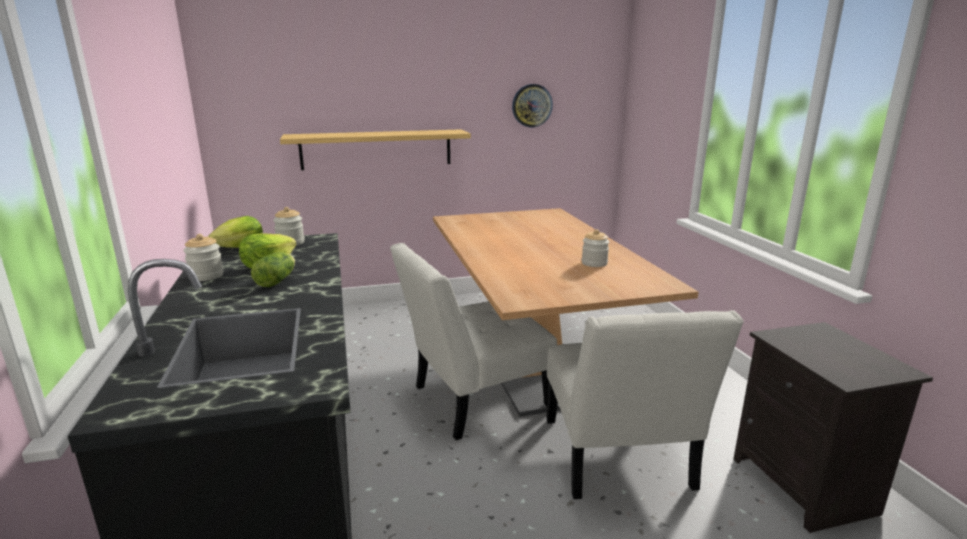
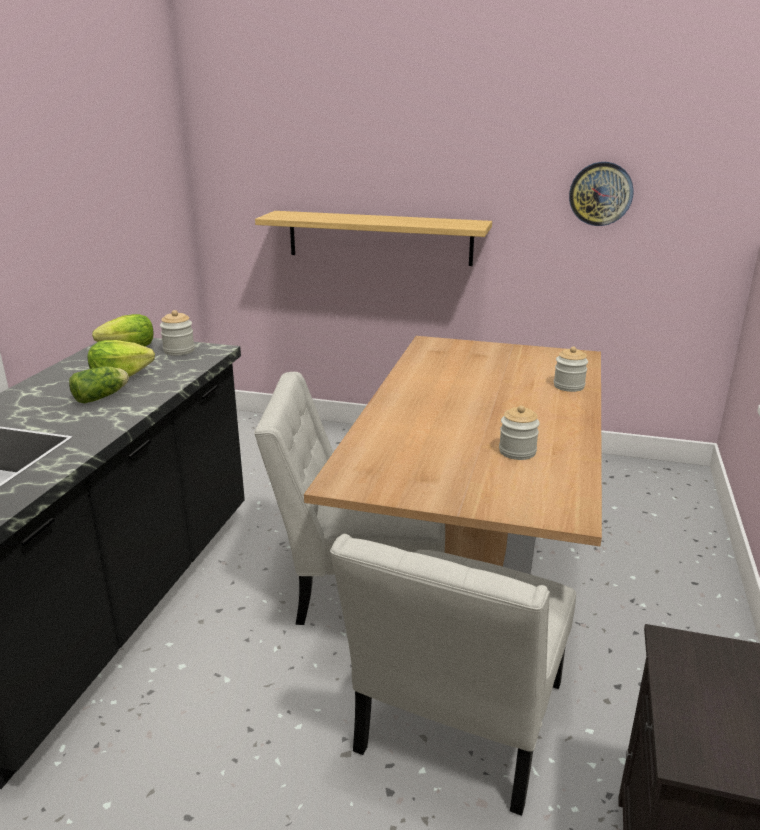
camera: 30 degrees right, 5 degrees up
(206, 276) = (58, 376): jar -> jar (568, 386)

